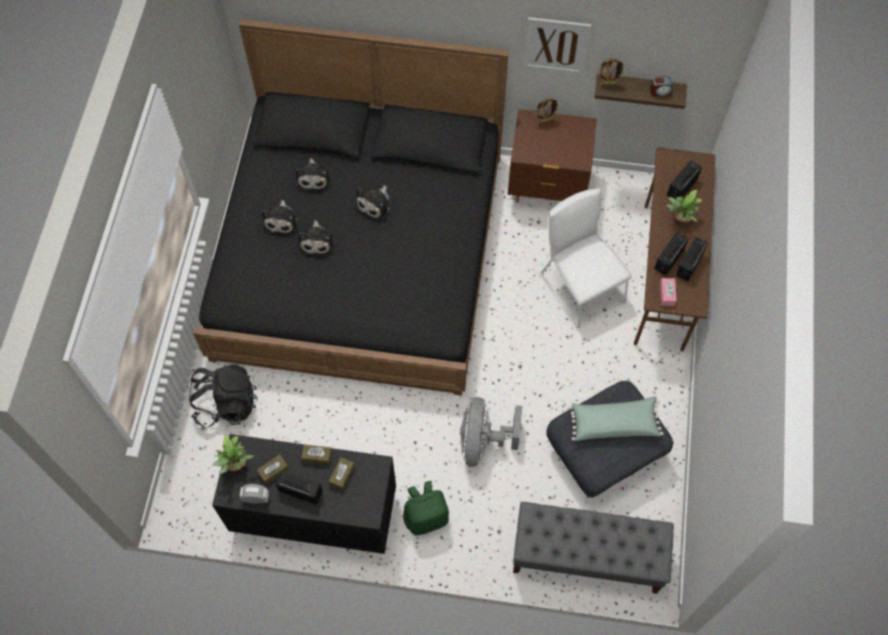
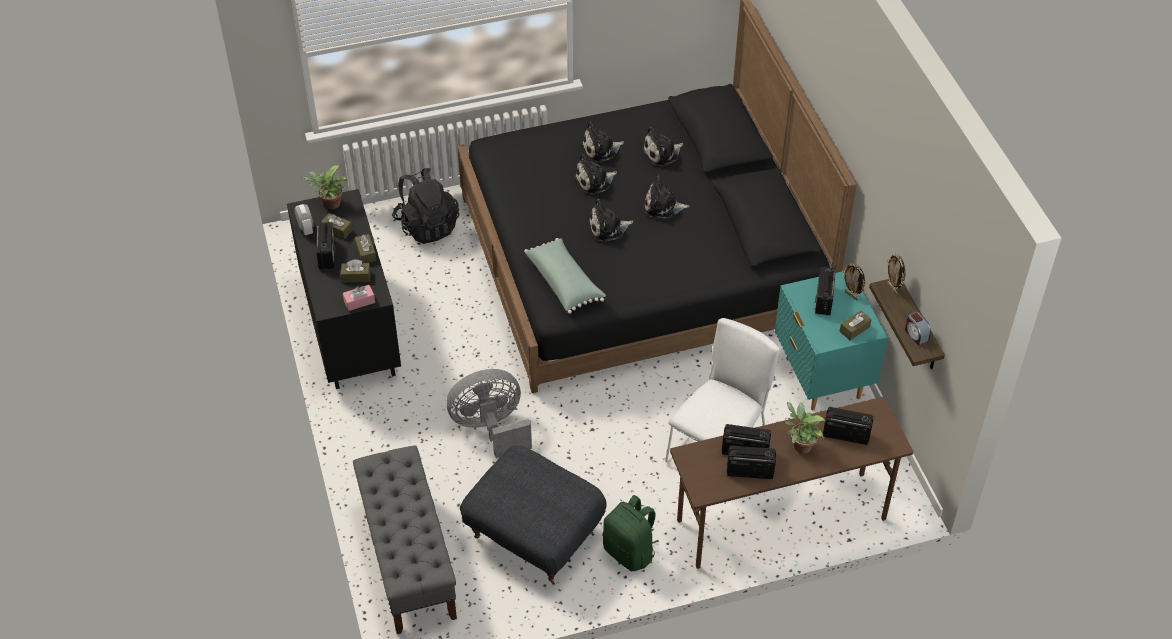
camera: 65 degrees right, 15 degrees down
(377, 254) = (608, 228): none -> plush toy
(426, 516) = (388, 412): green backpack -> green backpack (630, 552)
(540, 141) = (823, 300): none -> radio
(546, 189) = (821, 378): brown nightstand -> turquoise nightstand
(556, 45) = (884, 211): picture -> none
(579, 135) = (854, 329): none -> brown tissue box
(614, 423) = (542, 492): green pillow -> green pillow (564, 282)
(667, 294) = (700, 462): pink tissue box -> pink tissue box (359, 302)

